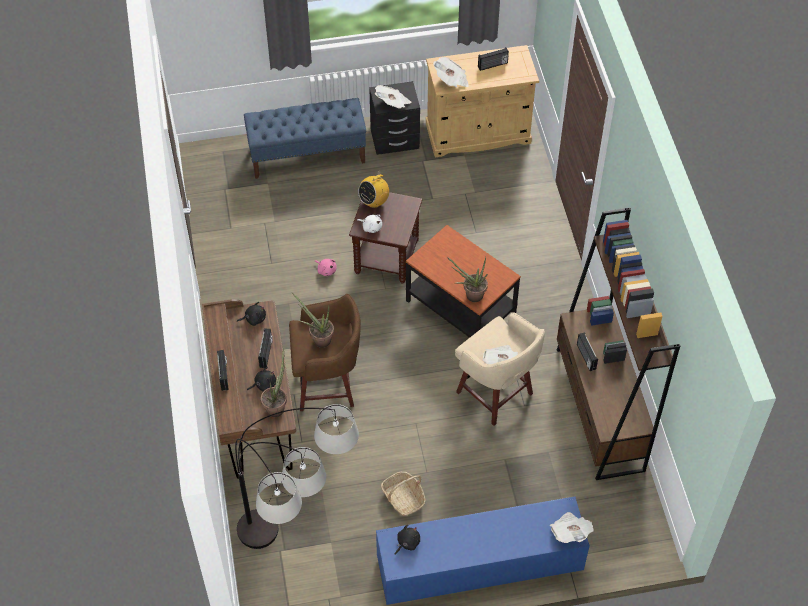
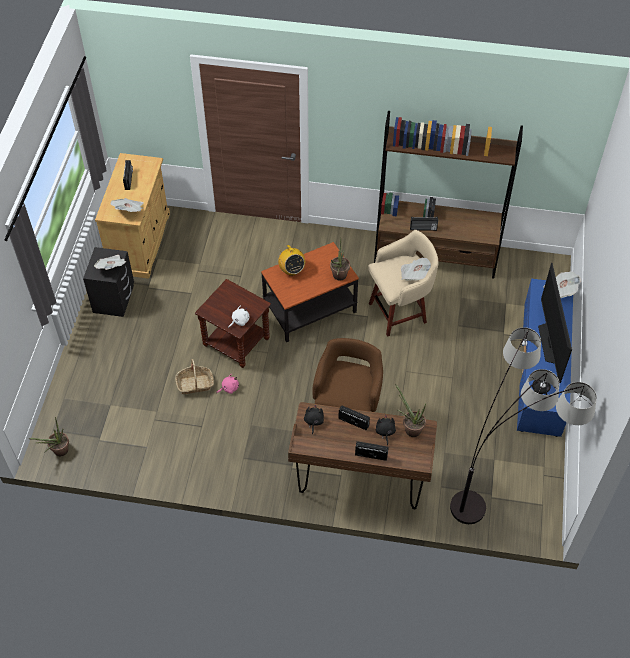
camera: 70 degrees left, 0 degrees up
(307, 155) = (95, 366): blue bench -> none
(318, 339) = (346, 385): potted plant -> potted plant (58, 452)
(374, 202) = (213, 311): radio -> radio (291, 270)
(403, 498) = (470, 399): basket -> basket (195, 384)
(482, 539) = (551, 343): none -> television

